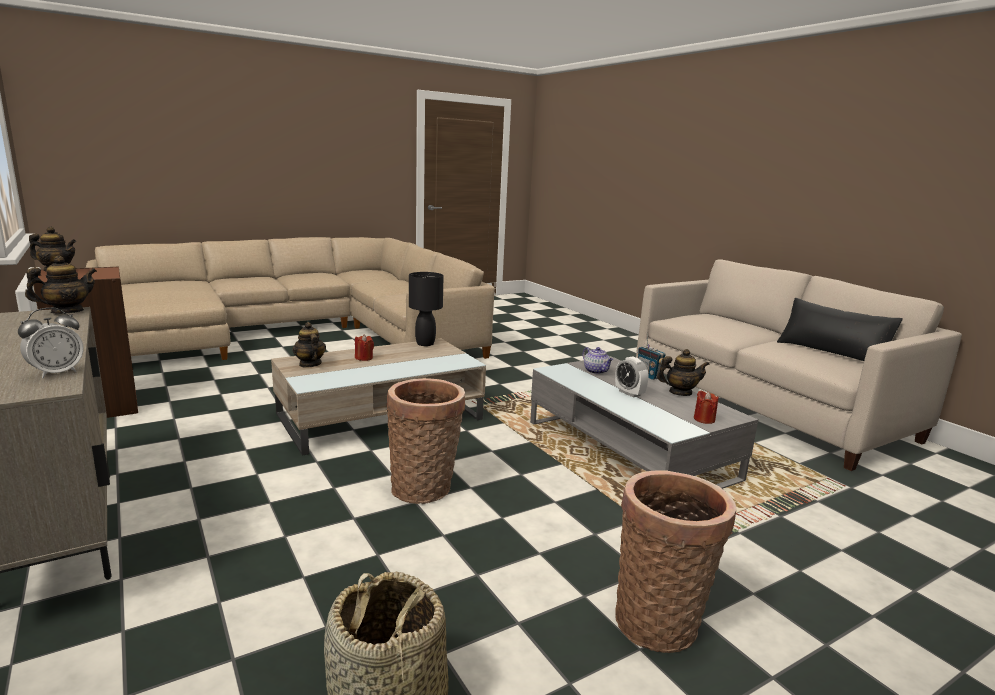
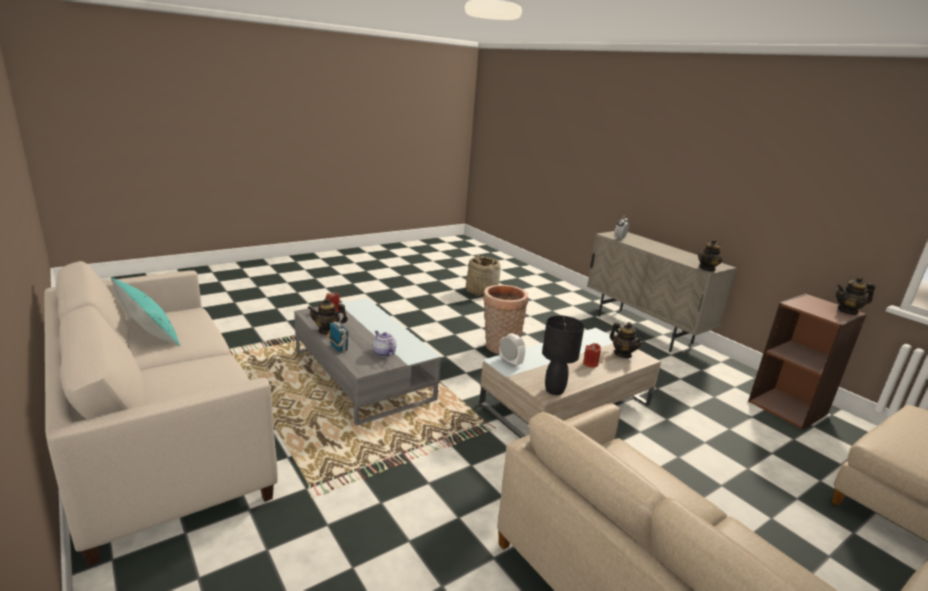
camera: 175 degrees right, 5 degrees up
(629, 393) = (369, 329): alarm clock -> alarm clock (510, 362)
(660, 620) = (393, 303): basket -> none
(831, 352) = (147, 331): black pillow -> turquoise pillow

